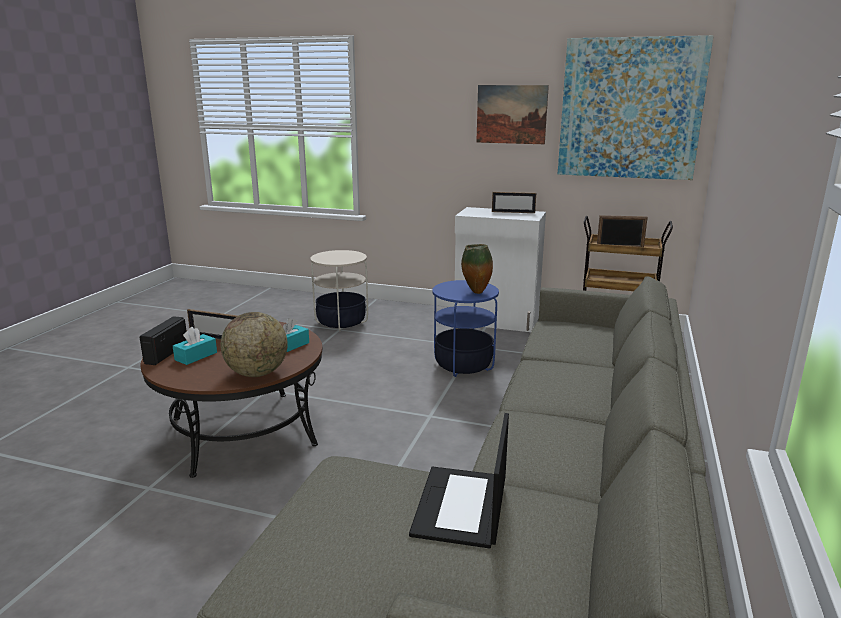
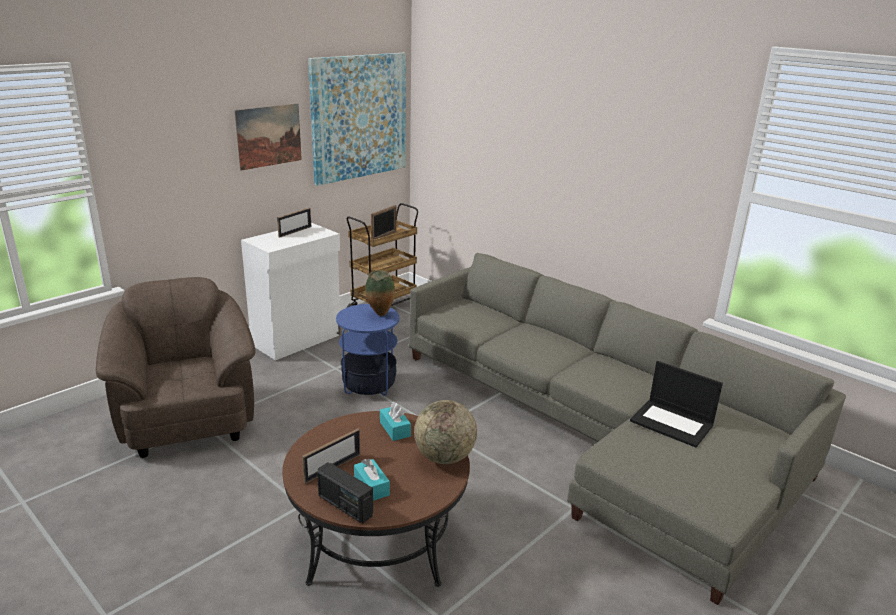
camera: 65 degrees left, 5 degrees up
(341, 323) = (188, 418): beige side table -> brown armchair

